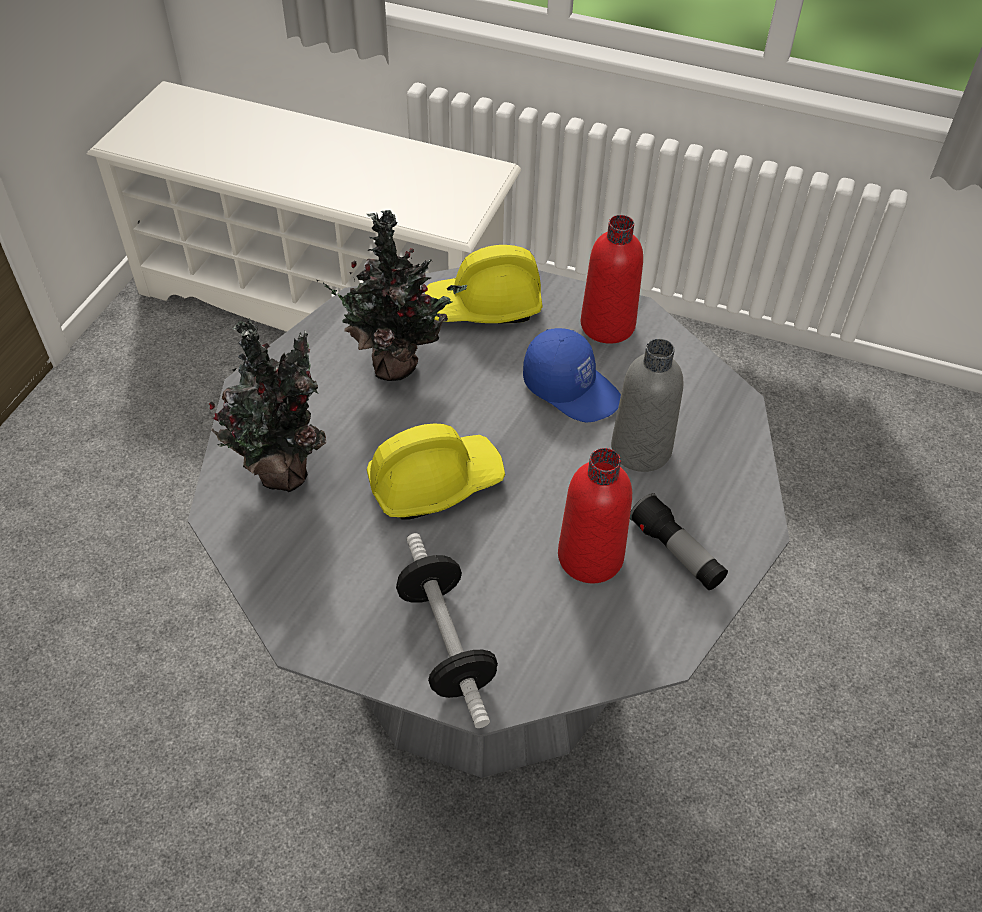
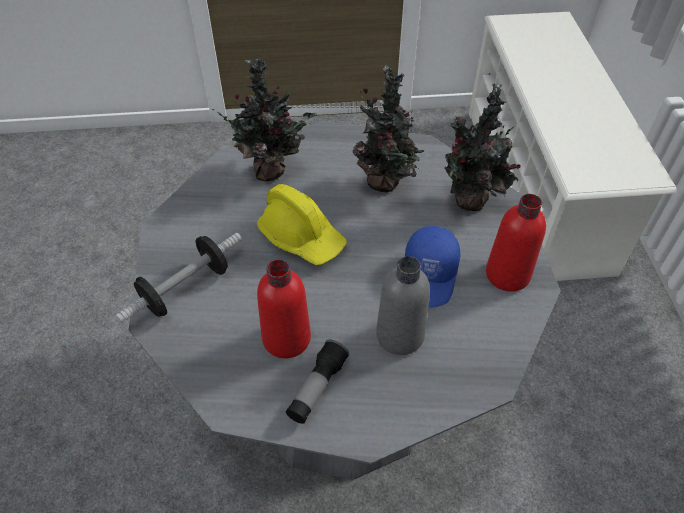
camera: 65 degrees right, 0 degrees up
(484, 306) = (469, 203): yellow hard hat -> potted plant

